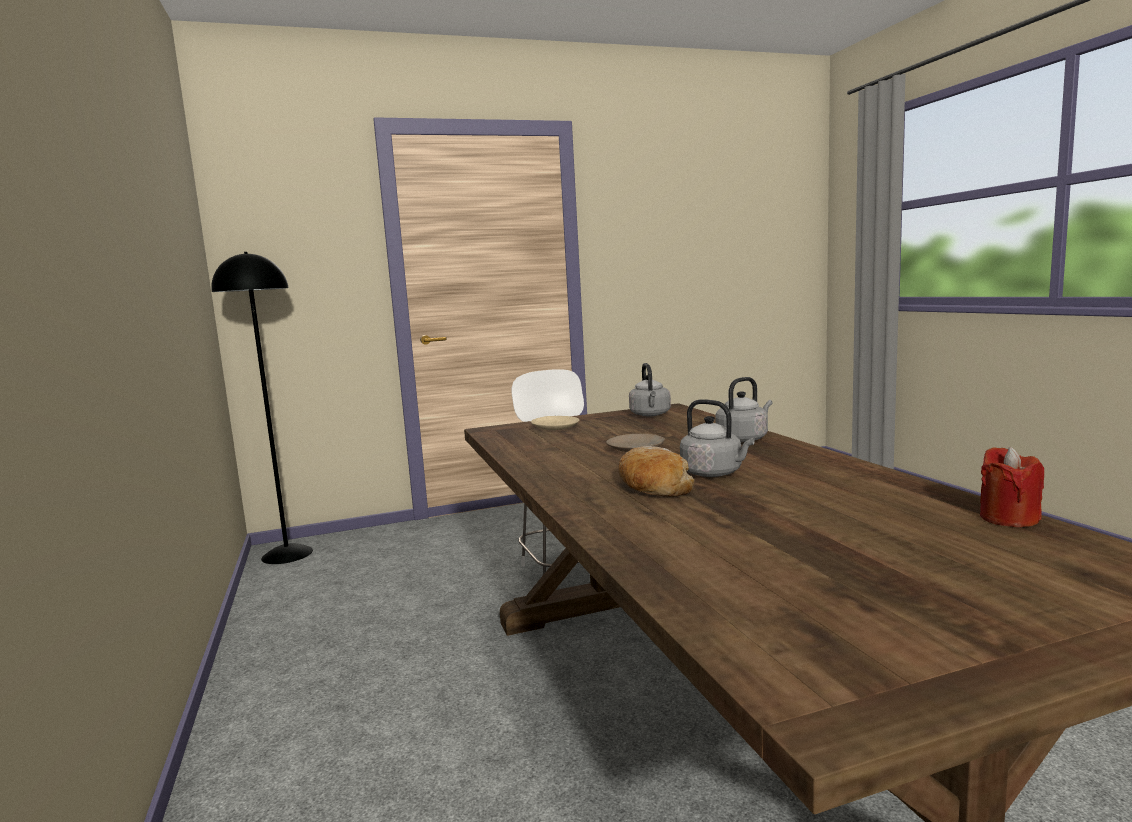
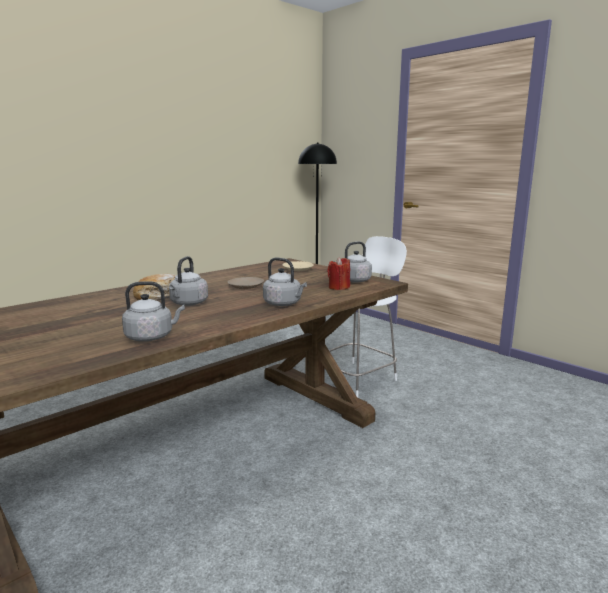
camera: 65 degrees right, 5 degrees up
(884, 487) = (152, 337): none -> grey kettle
(1008, 518) = (75, 363): red candle -> red candle (339, 287)

